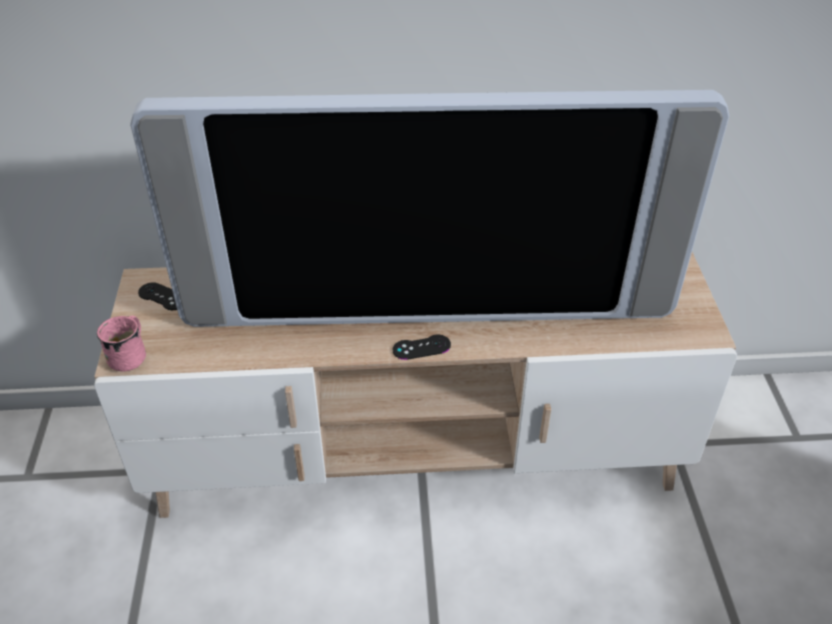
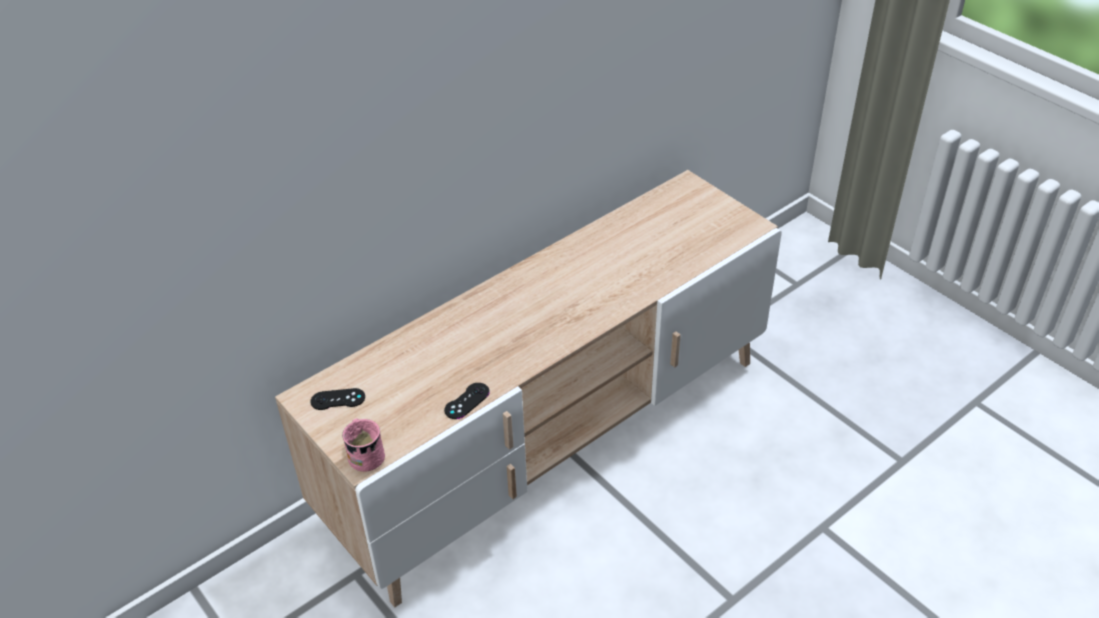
camera: 35 degrees left, 0 degrees up
(421, 347) = (581, 331): black game controller -> black game controller (467, 401)
(428, 306) = (554, 300): television -> none

